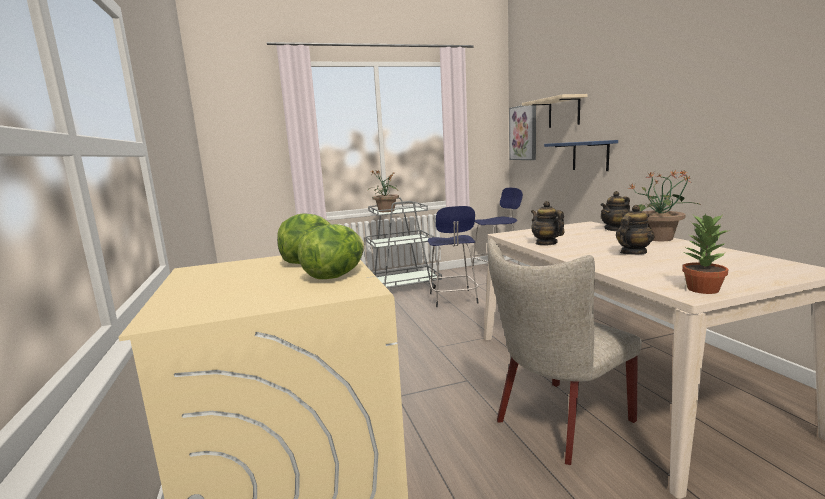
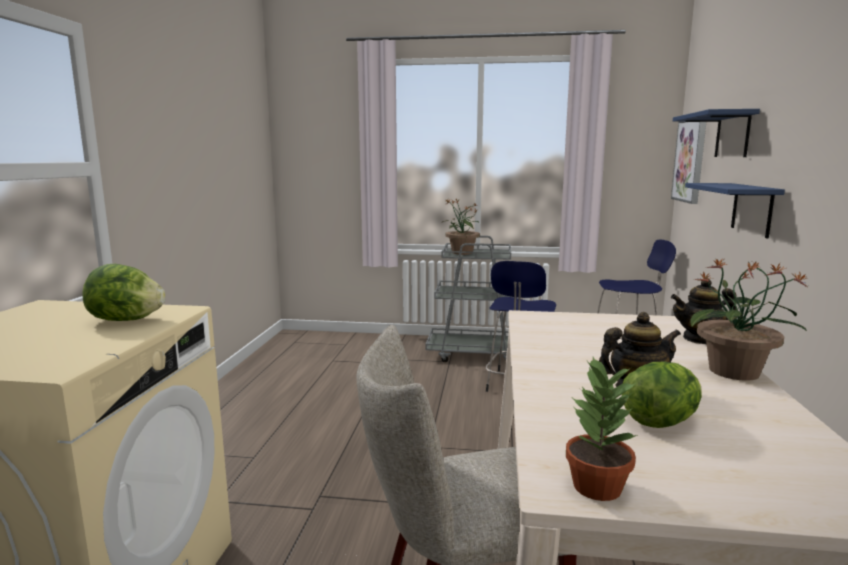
camera: 25 degrees right, 0 degrees up
(335, 276) = (90, 344): lettuce -> lettuce (660, 421)
(546, 243) = (549, 342): teapot -> none
(564, 112) = (732, 135): beige shelf -> blue shelf

